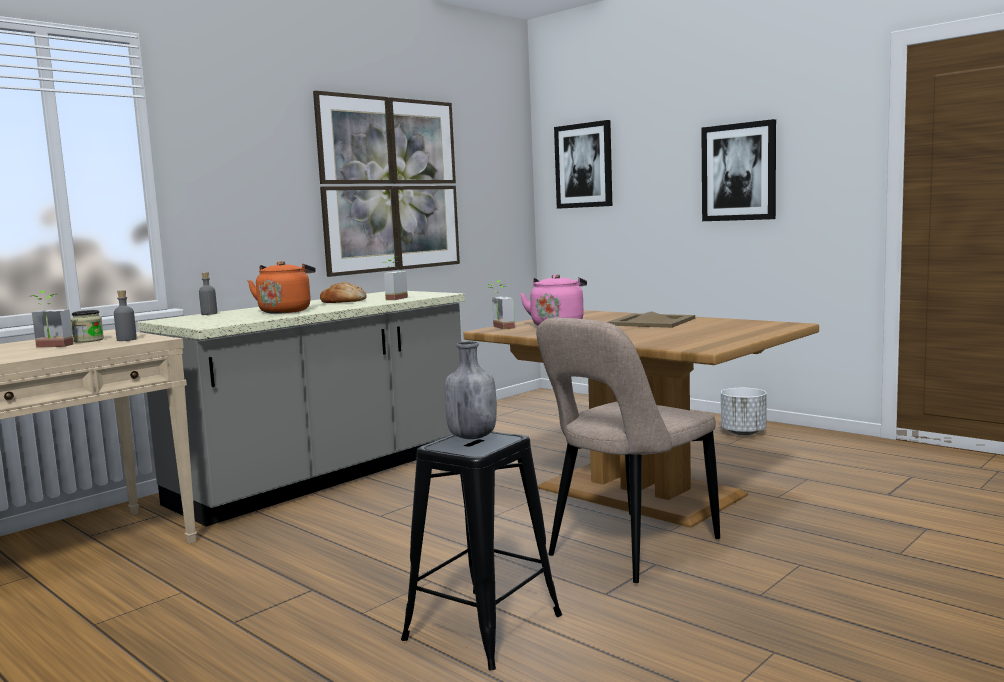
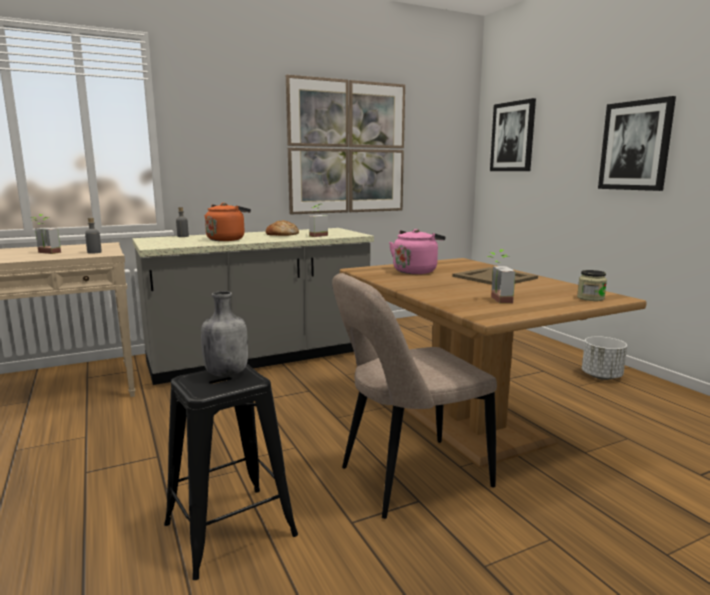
camera: 20 degrees right, 5 degrees up
(88, 340) = (76, 250): jar -> jar (590, 298)
(499, 328) = (369, 268): potted plant -> potted plant (496, 300)

